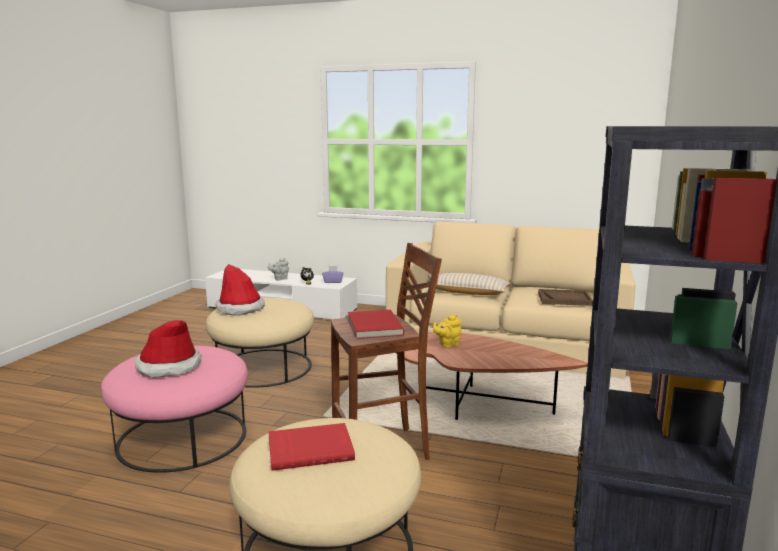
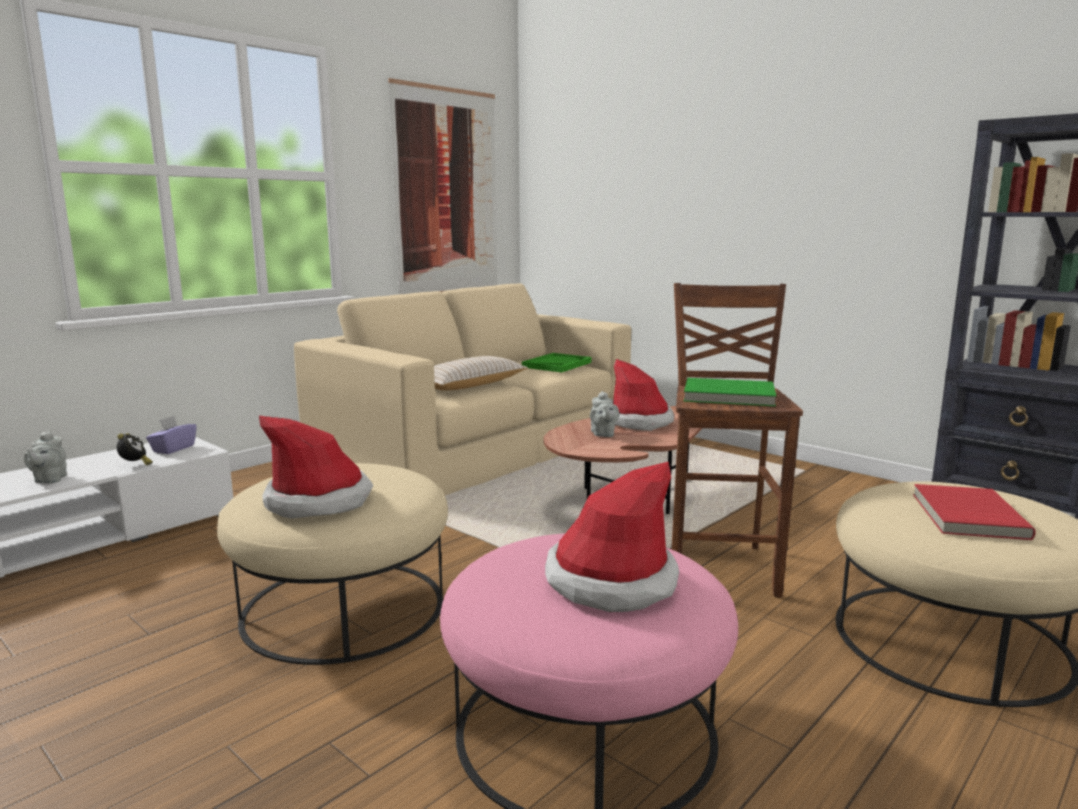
camera: 65 degrees left, 0 degrees up
(373, 327) = (729, 396): red book -> green book
(447, 345) = (603, 434): yellow teapot -> grey teapot
(493, 350) = (639, 422): none -> hat
(564, 299) = (557, 365): brown tray -> green tray
(572, 152) = (447, 193): none -> picture

